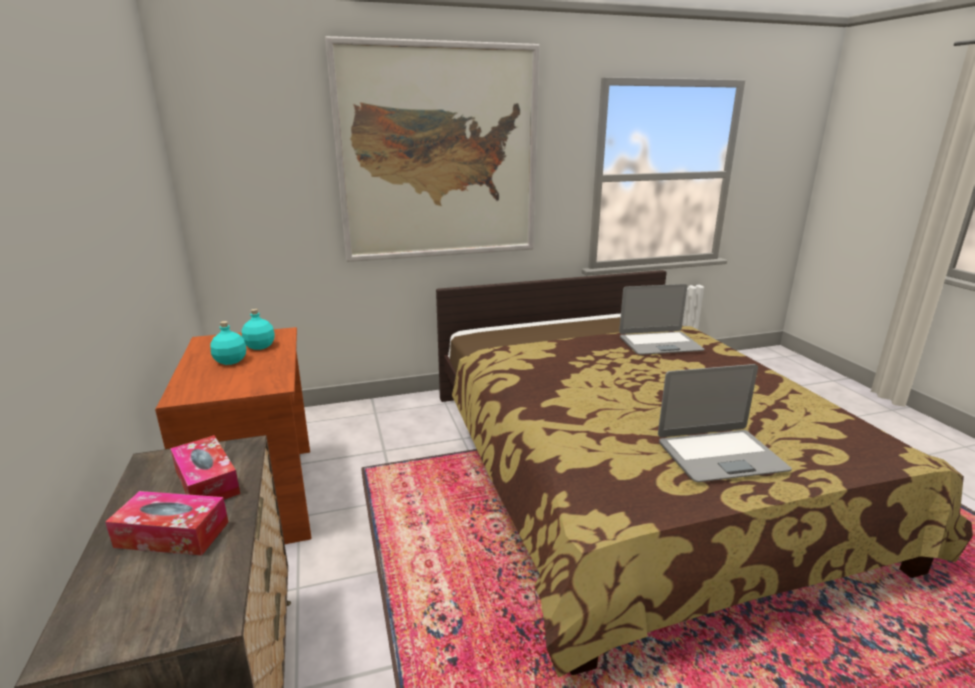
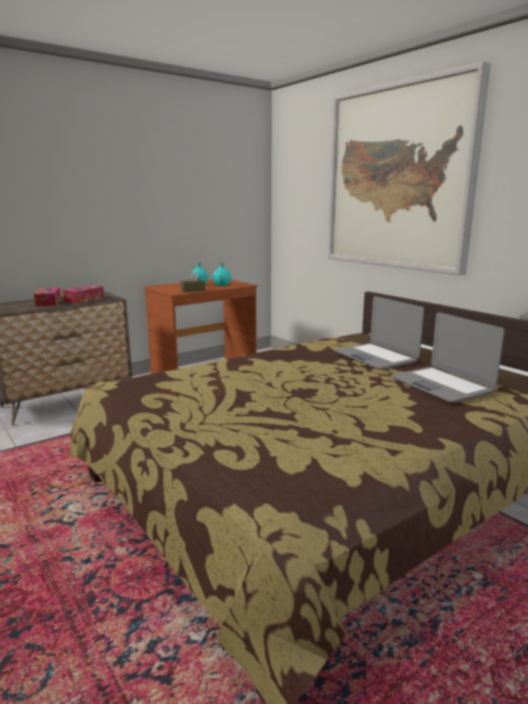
camera: 70 degrees right, 5 degrees down
(274, 371) = (192, 290): none -> brown tissue box
(720, 455) = (204, 411): laptop -> laptop (375, 357)

